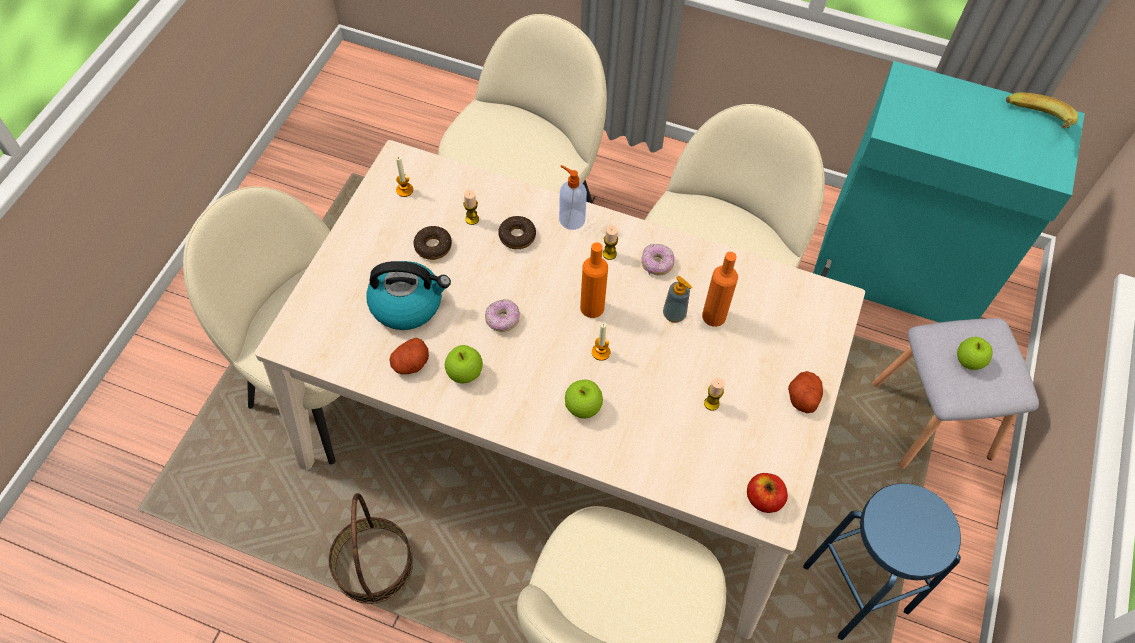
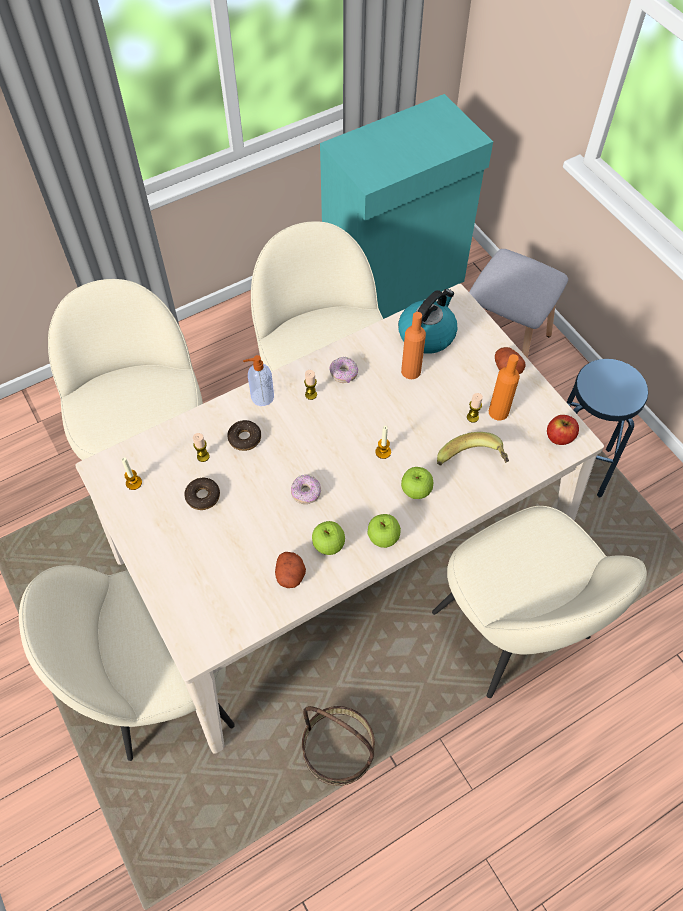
camera: 50 degrees left, 0 degrees up
(408, 304) = (238, 544): kettle -> kettle (427, 334)
(592, 307) = (344, 433): orange bottle -> orange bottle (498, 412)
(674, 314) = (390, 391): soap dispenser -> none
(968, 361) = (517, 284): apple -> apple (383, 537)
(1035, 125) = (431, 119): banana -> banana (472, 463)

